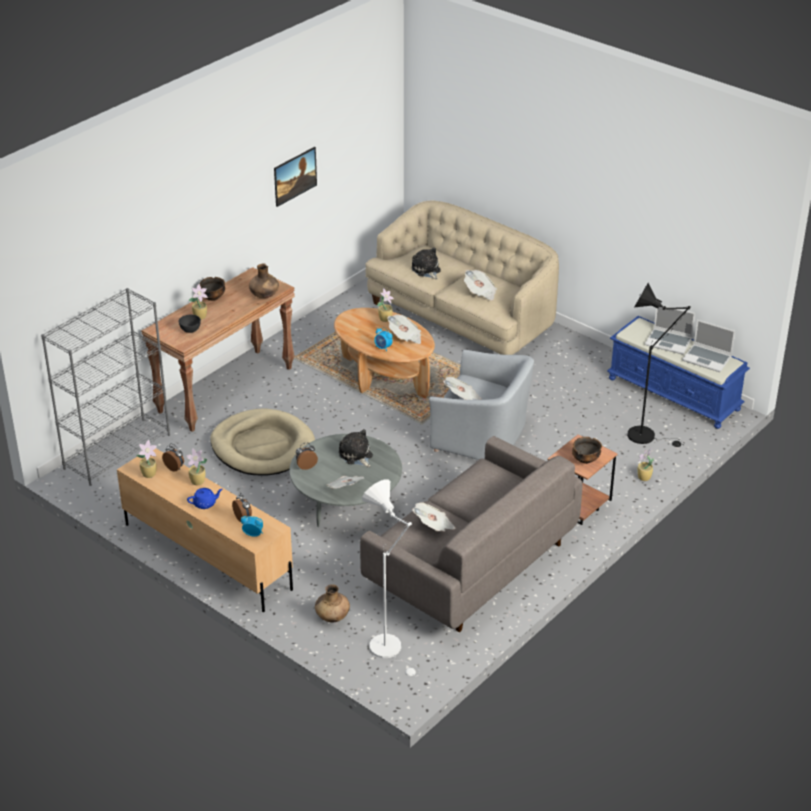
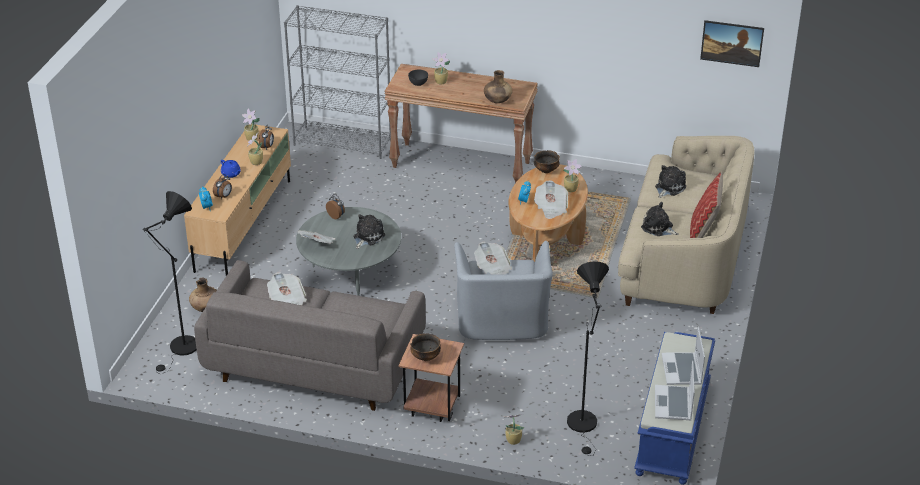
camera: 65 degrees right, 0 degrees up
(212, 298) = (473, 79): bowl -> bowl (546, 170)
(262, 447) = (398, 207): beige dog bed -> none
(295, 186) = (607, 38): picture -> picture (730, 53)
(390, 650) = (181, 350): white floor lamp -> black floor lamp
(480, 293) = (658, 228): newspaper -> plush toy
(501, 276) = (703, 233): none -> pillow

